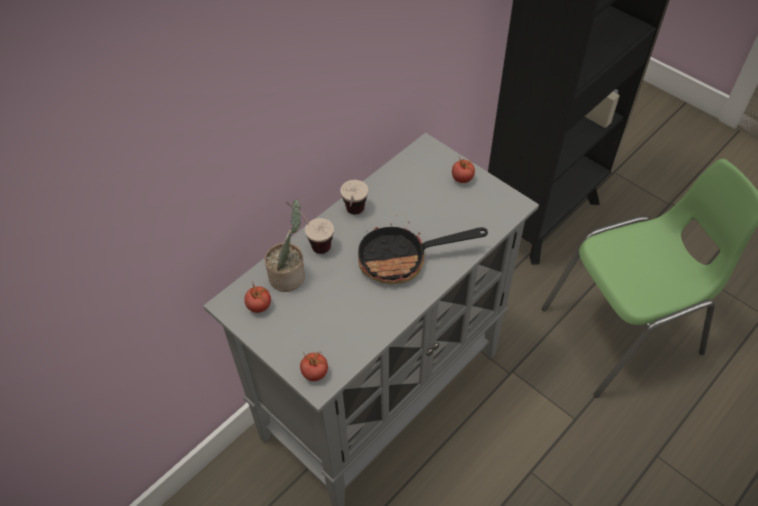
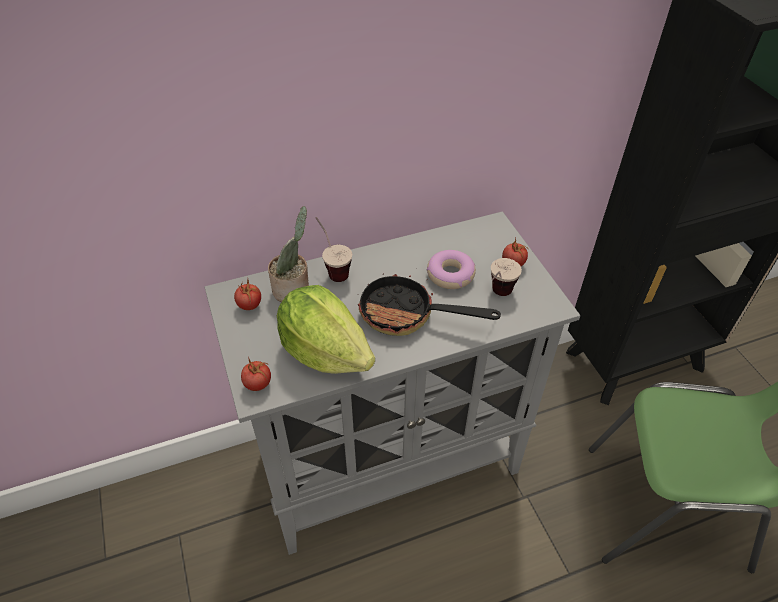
camera: 25 degrees right, 5 degrees down
(353, 320) = (325, 351): none -> lettuce
(354, 216) = (386, 260): cup -> cup (497, 297)
(417, 209) = (450, 275): none -> donut

